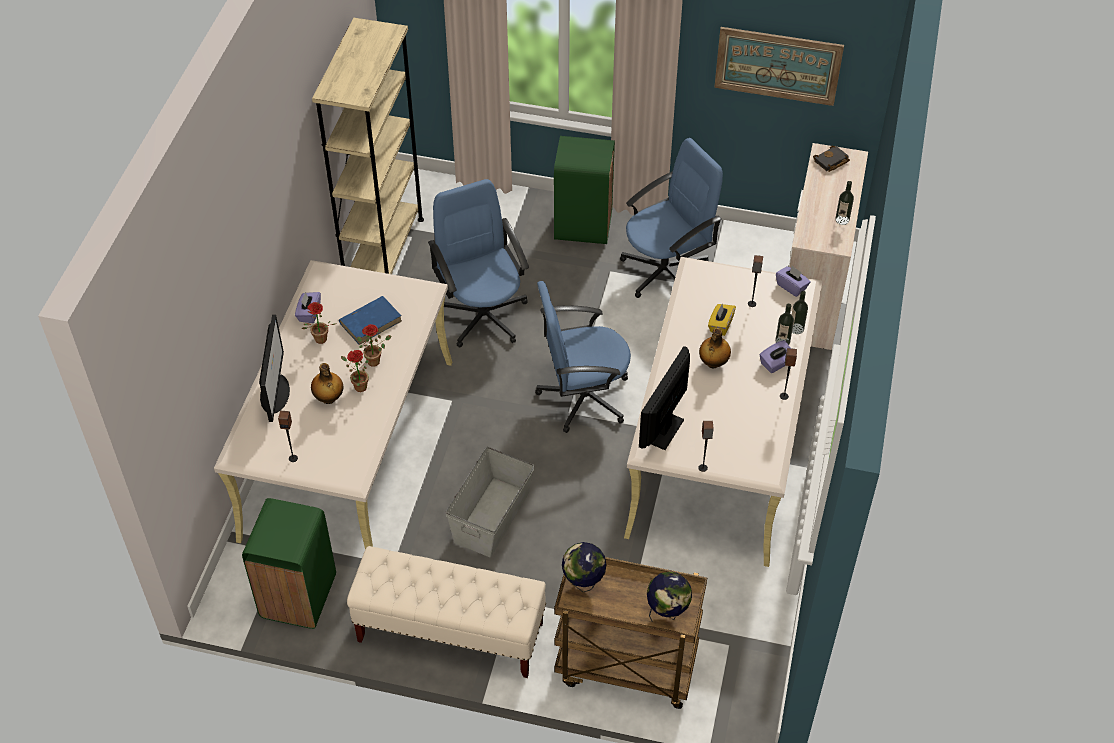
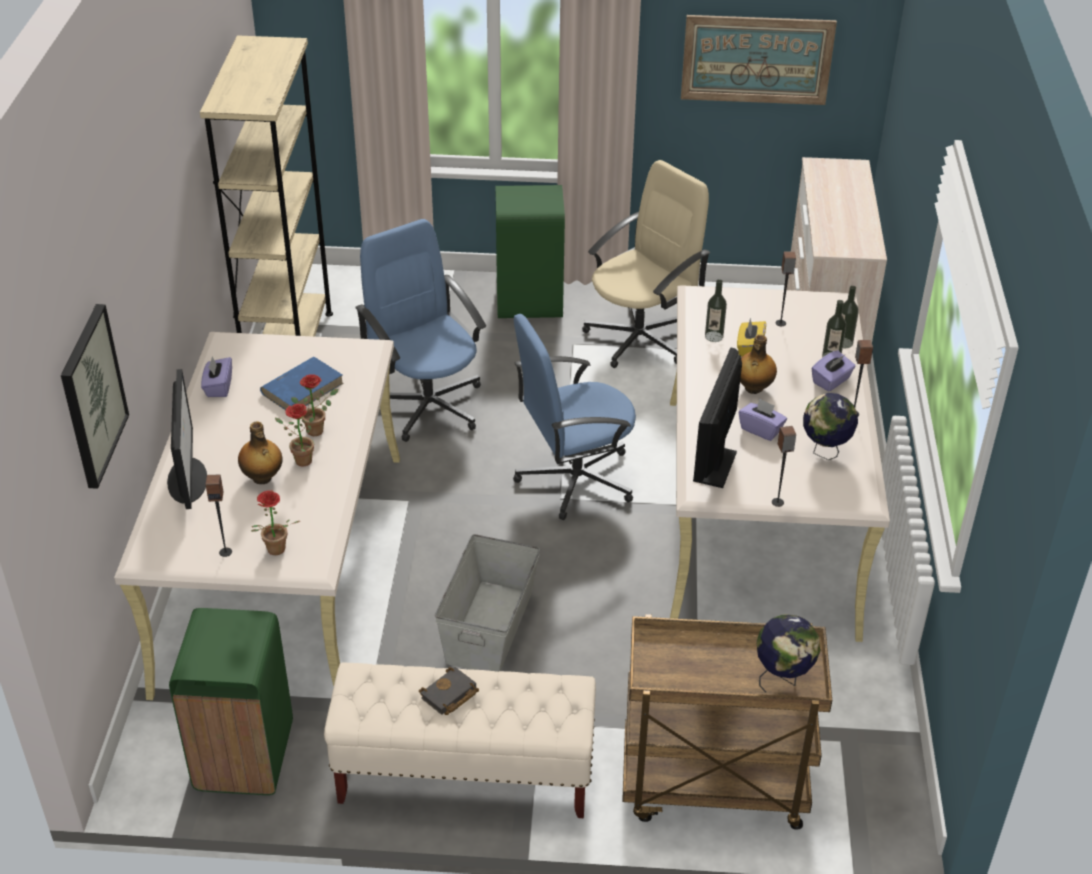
camera: 10 degrees left, 10 degrees down
(203, 348) = (92, 396): none -> picture
(319, 341) = (238, 415): potted plant -> potted plant (275, 552)
(583, 583) = (659, 656): globe -> globe (825, 451)
(666, 271) = (640, 338): blue office chair -> beige office chair
(791, 287) = (822, 301): purple tissue box -> purple tissue box (761, 429)
(831, 162) = (830, 172): black book -> black book (449, 696)
(842, 220) = (863, 225): bottle -> bottle (714, 336)

